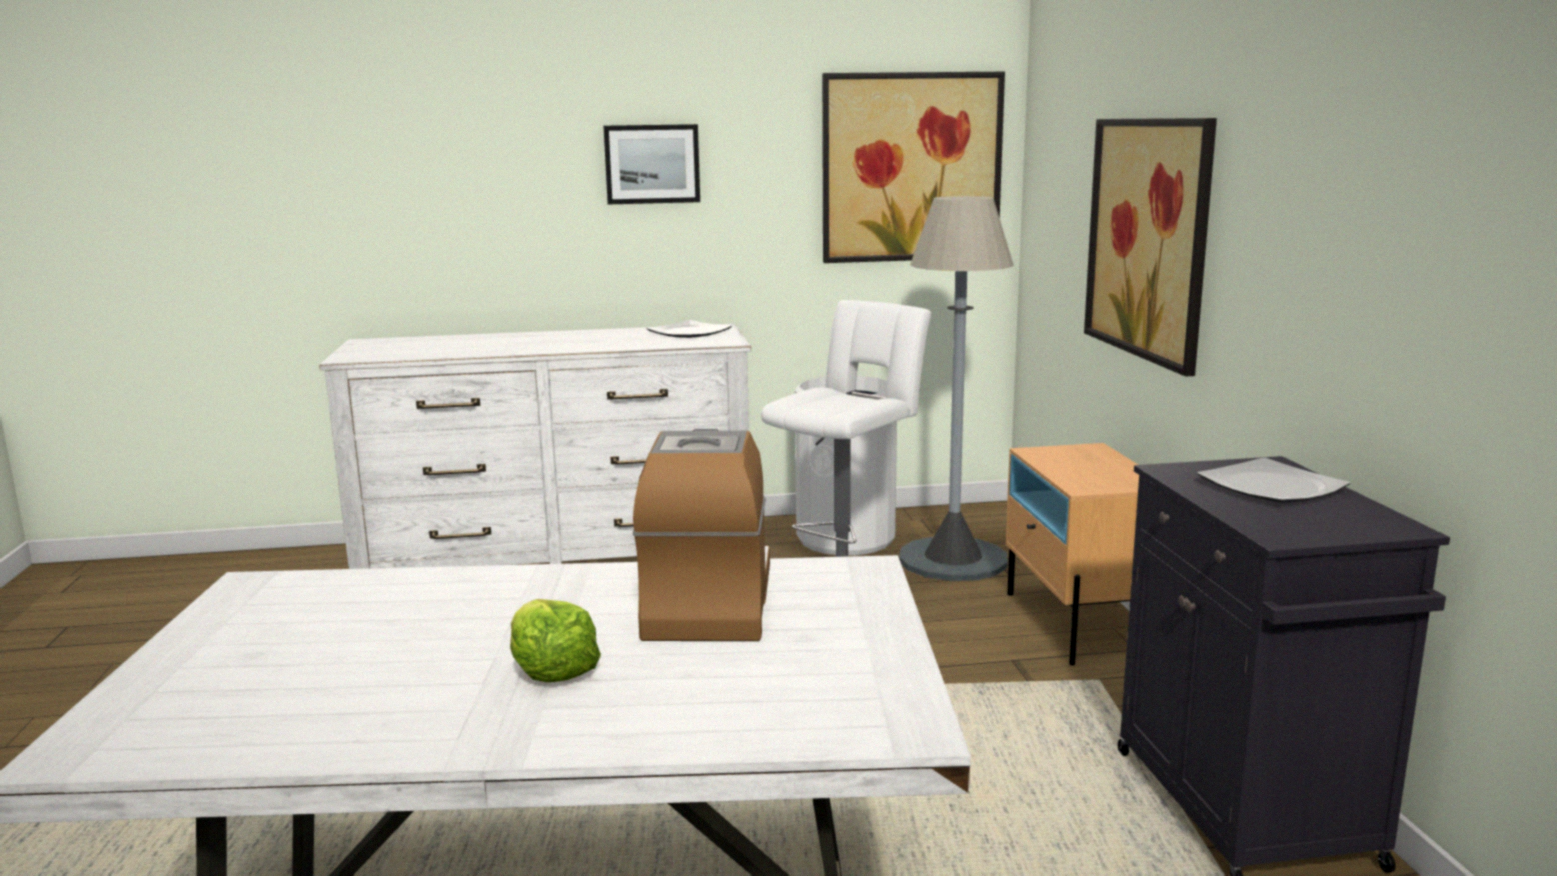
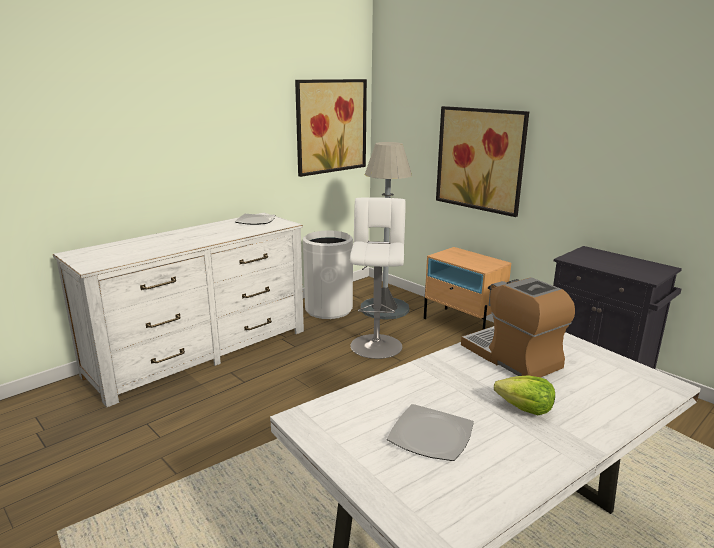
camera: 35 degrees left, 5 degrees up
(652, 164) = (219, 130): picture -> none
(1271, 487) = (607, 259): plate -> plate (431, 436)

